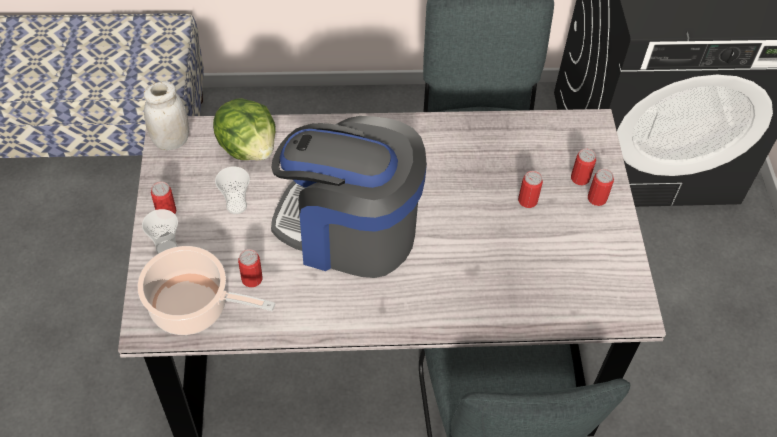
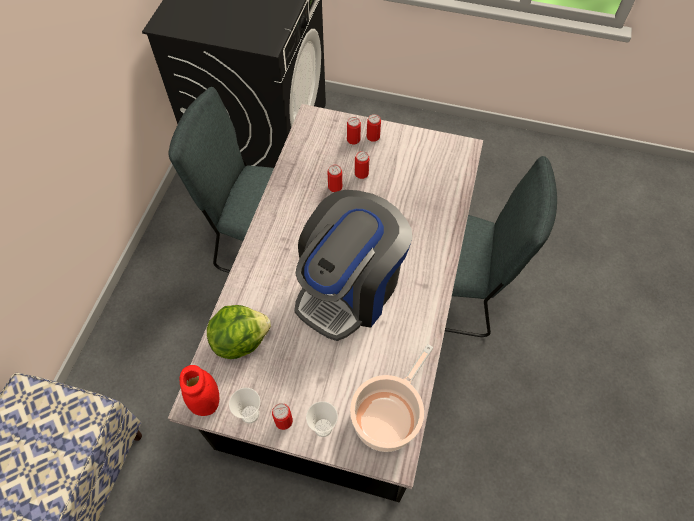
camera: 70 degrees left, 5 degrees up
(171, 141) = (206, 401): white jar -> red jar
(236, 206) = (298, 363): cup -> cup (250, 414)
(252, 279) = (373, 367): can -> can (335, 187)

